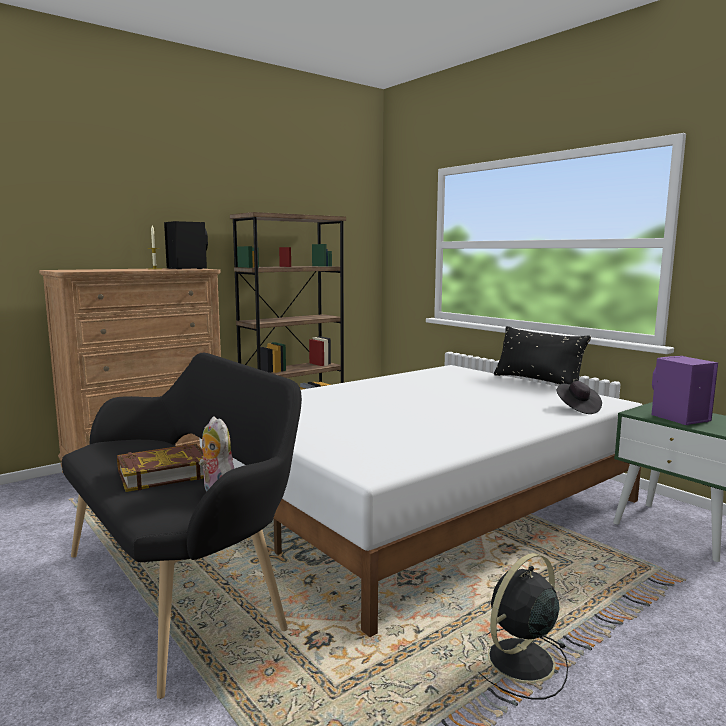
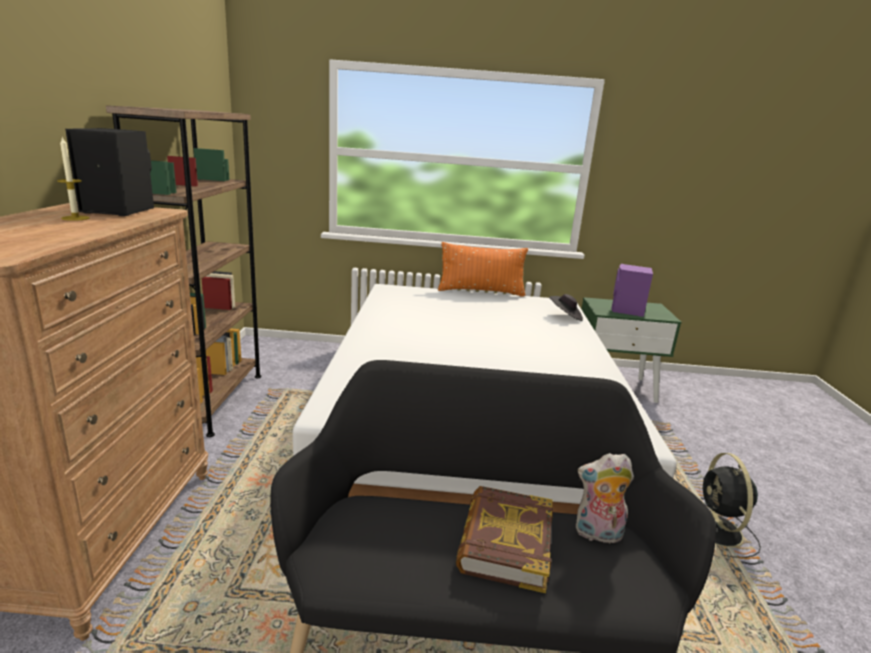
camera: 50 degrees left, 10 degrees up
(537, 381) = (481, 291): black pillow -> orange pillow

